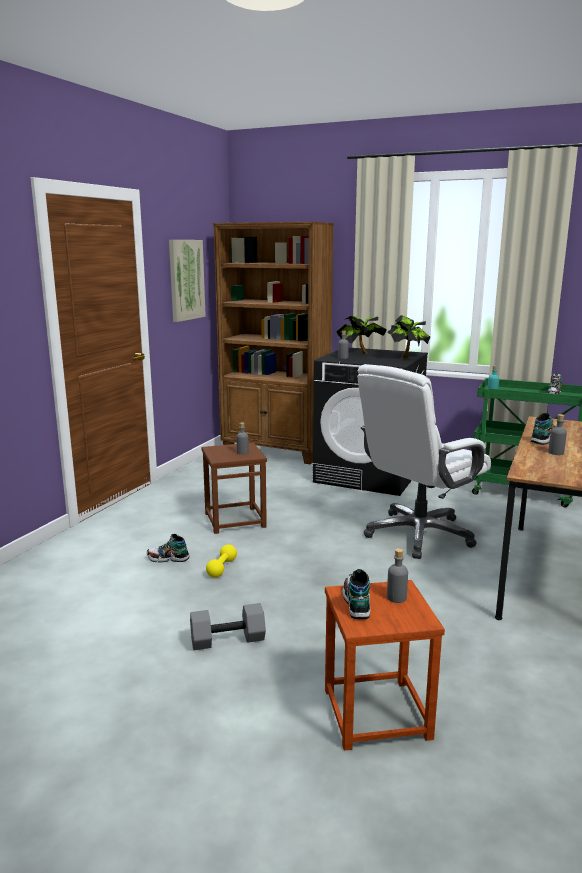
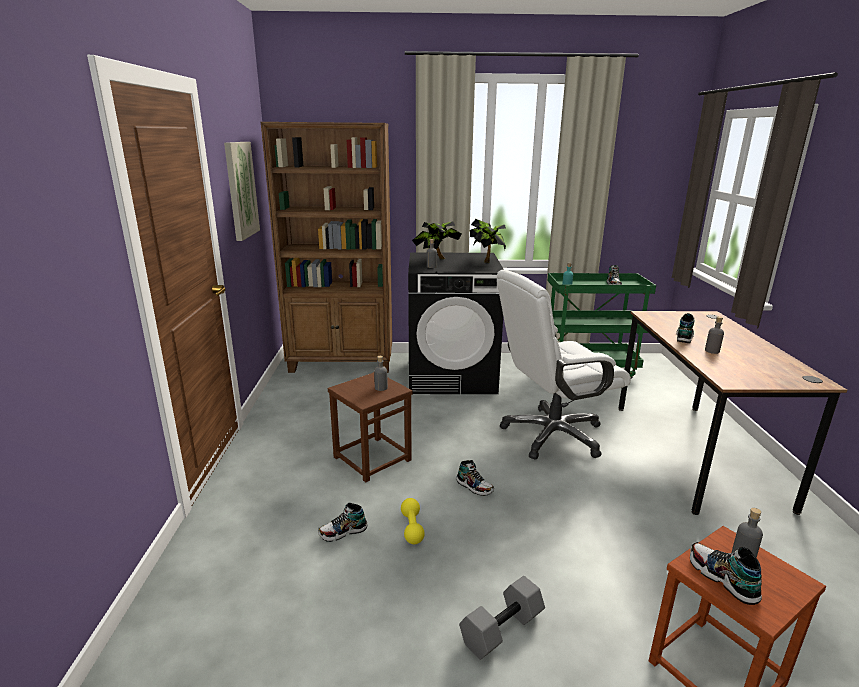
camera: 25 degrees left, 5 degrees up
(301, 555) = (474, 487): none -> shoe
(418, 535) = (552, 435): white office chair -> white office chair turned 45 degrees clockwise

